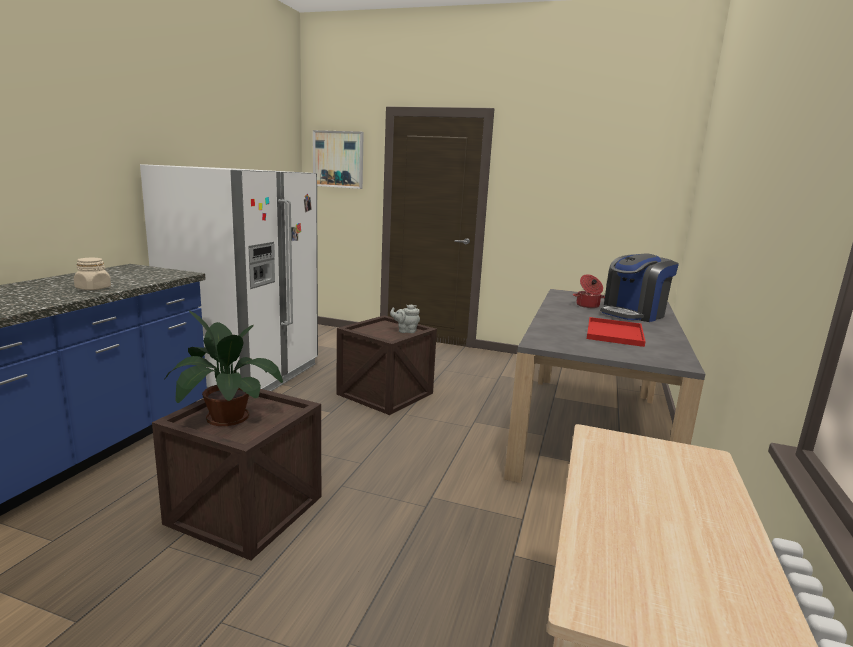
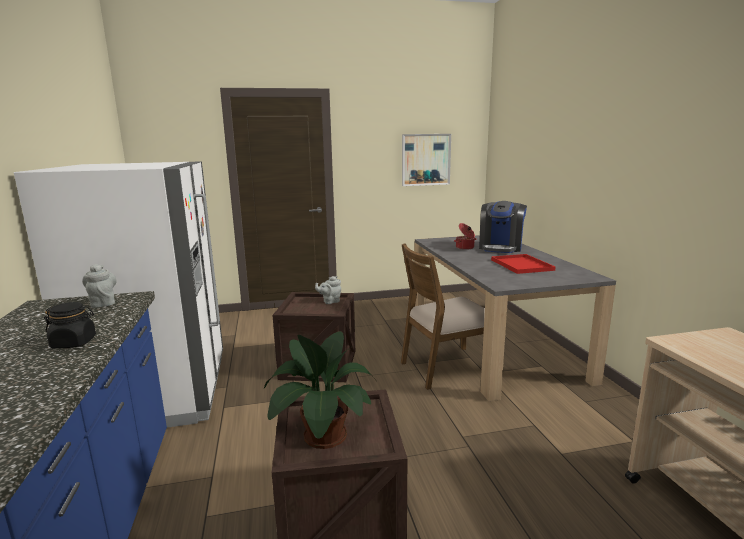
camera: 30 degrees left, 0 degrees up
(93, 288) = (74, 343): beige jar -> black jar
(160, 273) = (103, 303): none -> grey teapot
(338, 159) = (171, 143): picture -> picture (425, 159)
(504, 436) = (447, 368): none -> brown chair

